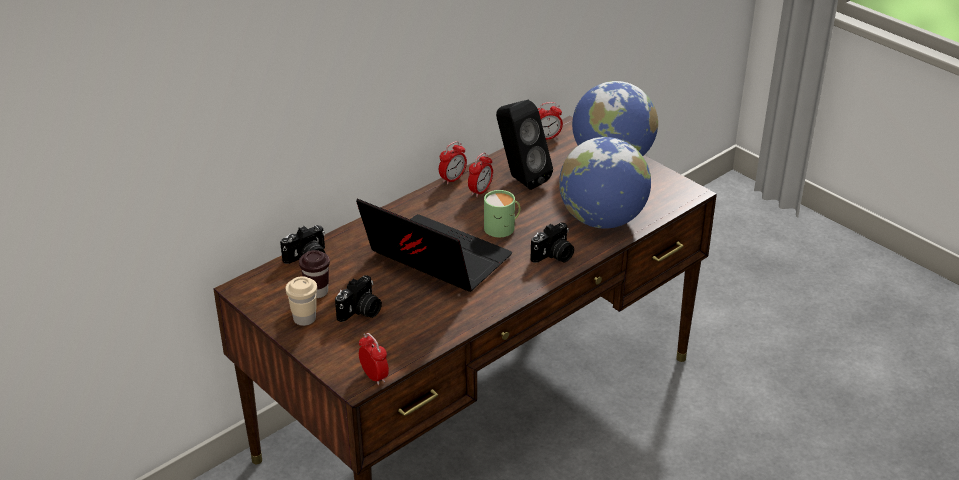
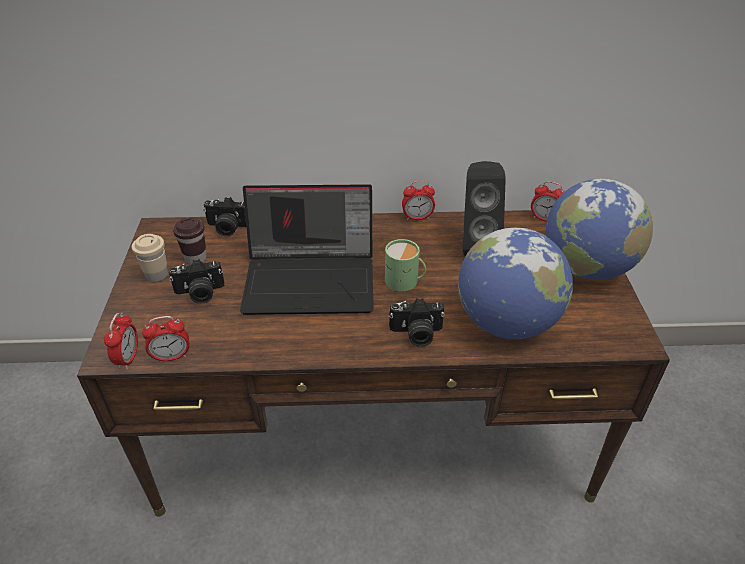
camera: 40 degrees right, 5 degrees up
(434, 260) = (312, 279): laptop -> laptop turned 105 degrees clockwise
(480, 191) = (427, 239): alarm clock -> alarm clock (171, 357)

